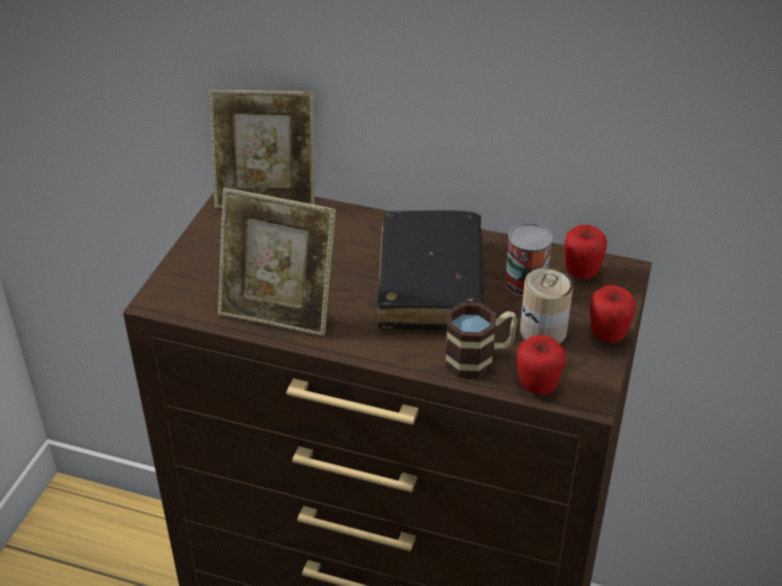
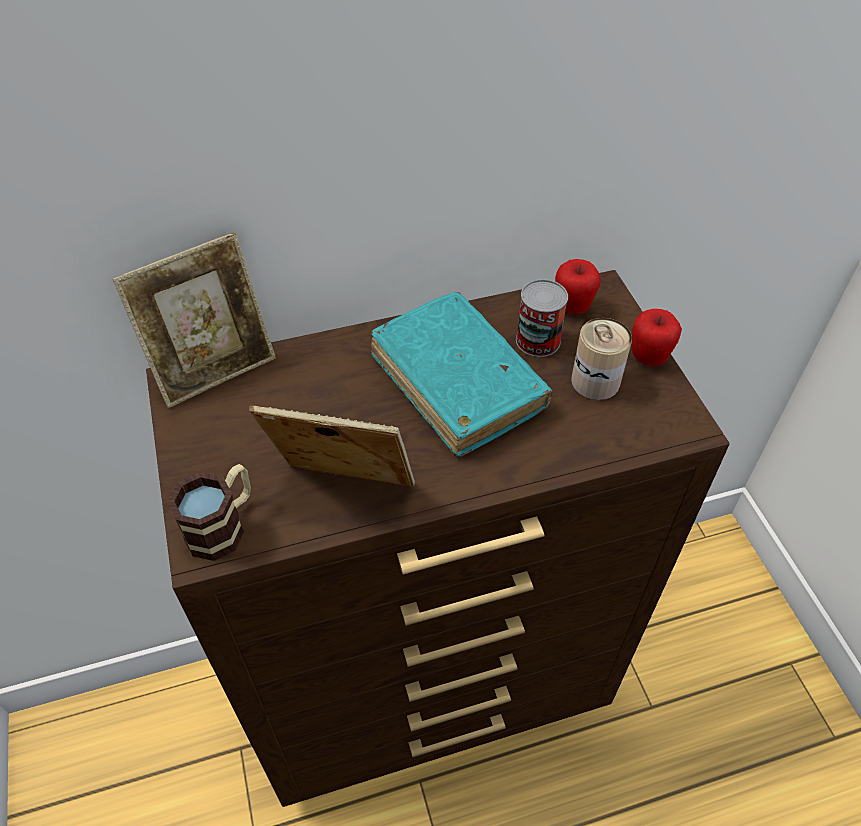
camera: 35 degrees left, 10 degrees up
(279, 312) = (344, 493): picture frame -> picture frame turned 150 degrees counterclockwise
(430, 282) = (457, 383): black book -> turquoise book
(479, 358) = (570, 439): mug -> mug (223, 525)
(537, 386) = (642, 440): apple -> none

